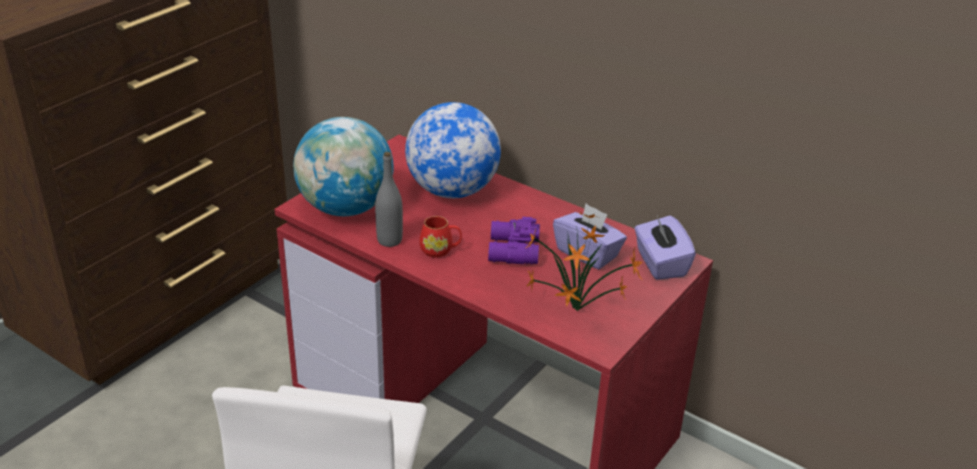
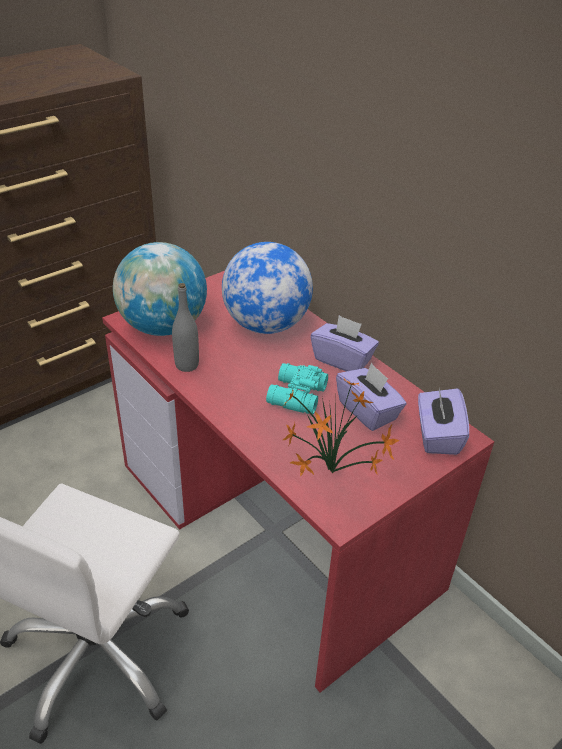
camera: 15 degrees right, 5 degrees up
(440, 250) = (228, 383): red mug -> none
(512, 251) = (295, 396): purple binoculars -> turquoise binoculars
(543, 211) = (342, 360): none -> purple tissue box

